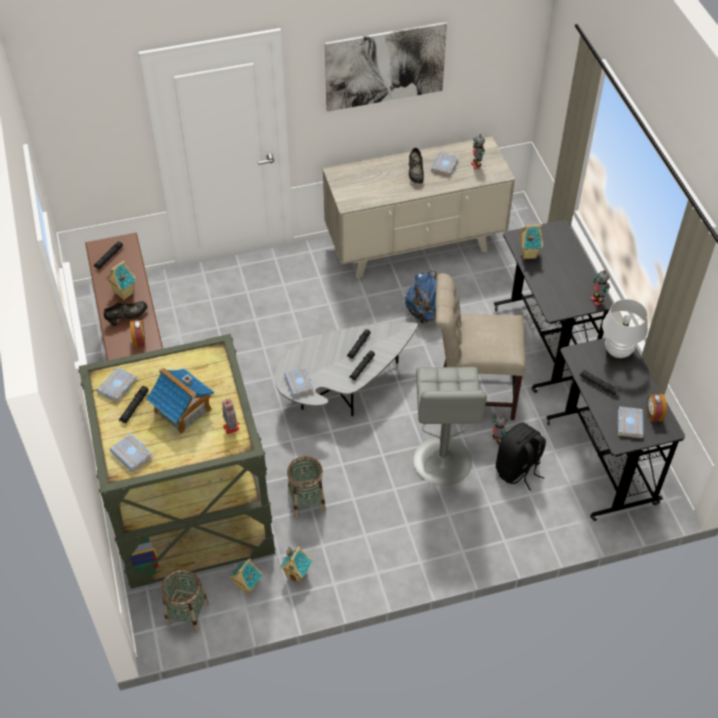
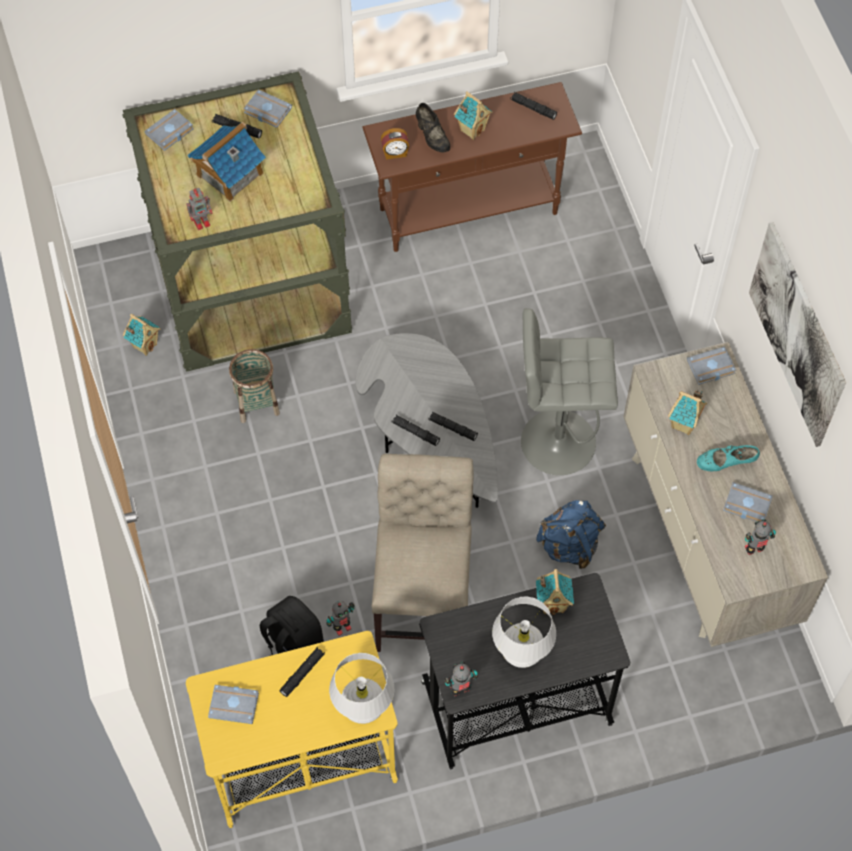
camera: 90 degrees right, 10 degrees up
(187, 614) = (116, 290): basket -> none
(297, 574) = (156, 395): toy house -> toy house (684, 425)
(300, 384) = (388, 361): grey book -> grey book (710, 368)
(415, 174) = (725, 463): black shoe -> turquoise shoe
(442, 461) = (309, 556): grey stool -> grey stool (557, 441)
(565, 270) = (521, 652): none -> white table lamp
(601, 462) = (301, 760): black desk -> yellow desk
(653, 414) = (248, 739): alarm clock -> none

